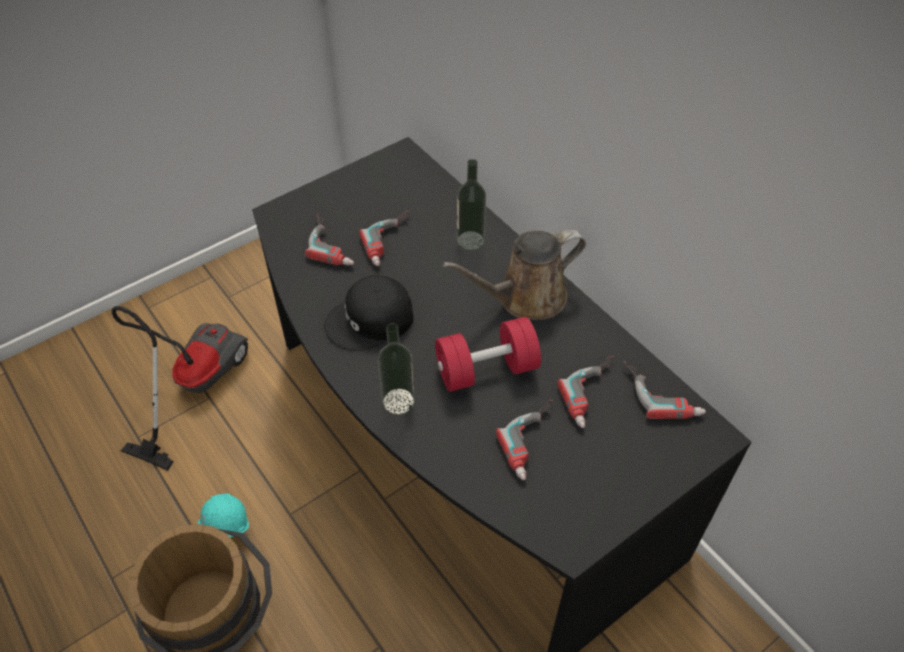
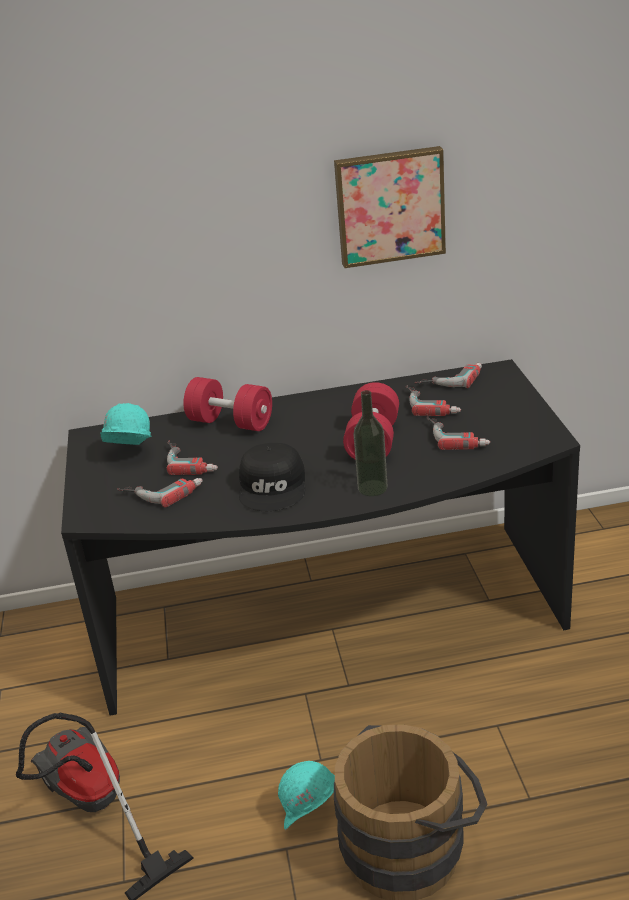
camera: 60 degrees left, 20 degrees down
(381, 195) = (129, 455): none -> turquoise hard hat
(470, 240) = (230, 423): bottle -> red dumbbell
(525, 298) = (316, 411): brown watering can -> none
(695, 176) = (389, 206): none -> picture

